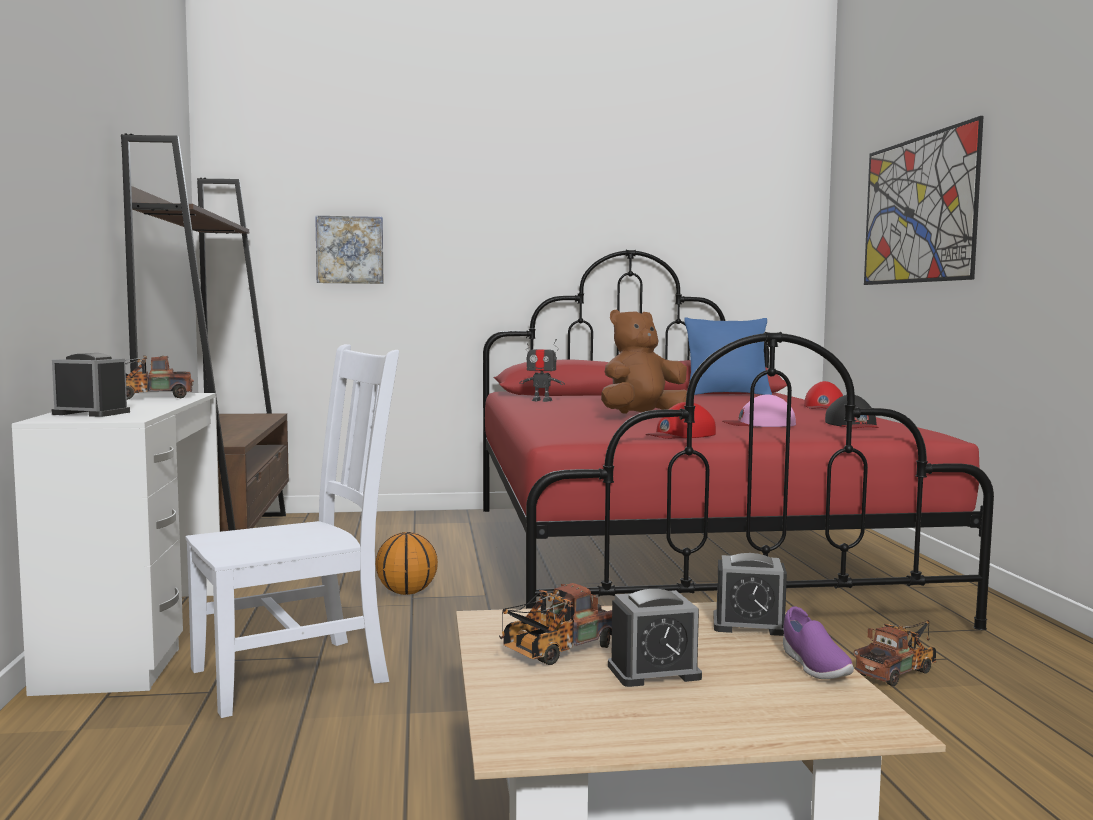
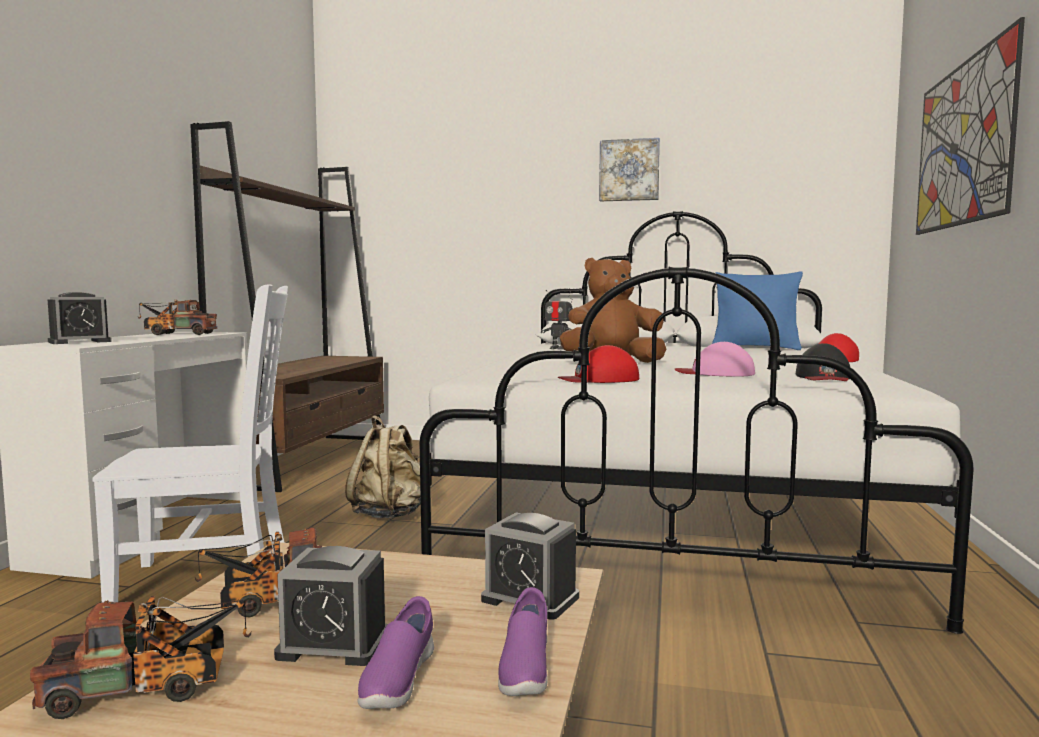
camera: 20 degrees right, 0 degrees up
(91, 413) = (79, 342): alarm clock -> alarm clock turned 105 degrees clockwise
(350, 250) = (434, 221): picture -> picture (629, 170)
(406, 592) = (390, 514): basketball -> beige backpack
(678, 558) = (672, 506): red bed -> white bed
(739, 685) = (397, 682): none -> purple shoe
(899, 671) = (800, 673): toy truck -> toy truck (149, 688)

